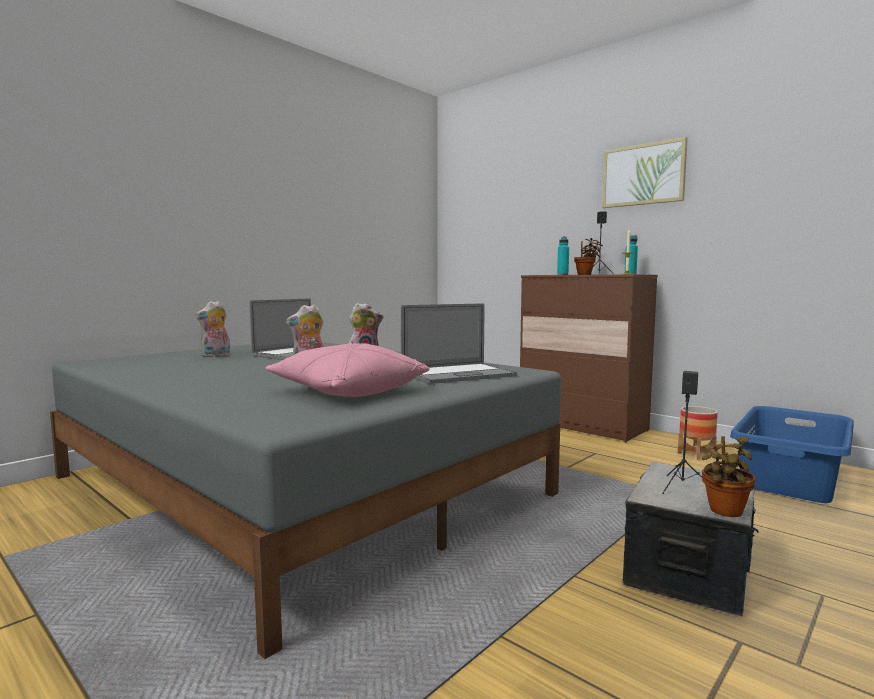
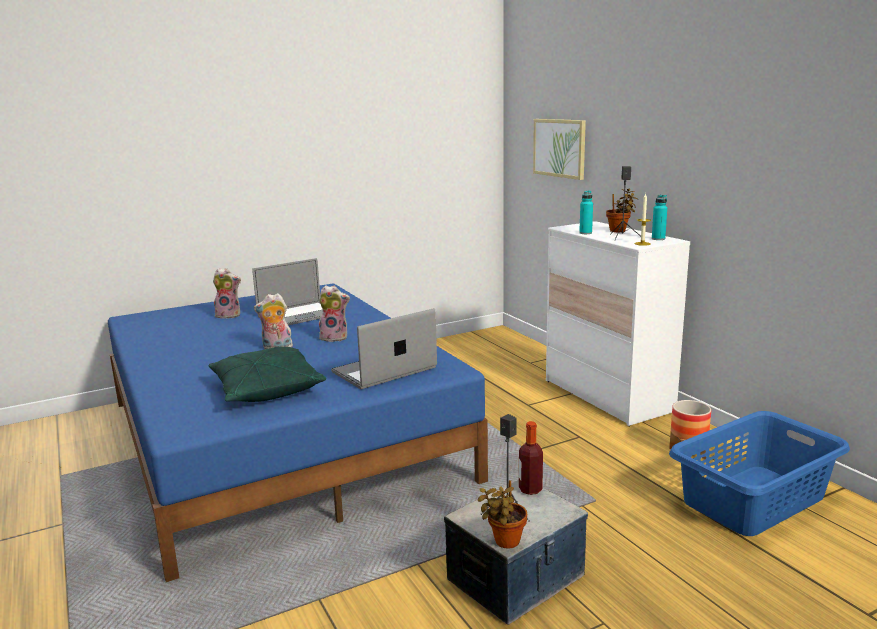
camera: 20 degrees right, 10 degrees up
(216, 356) = (229, 315): plush toy -> plush toy turned 150 degrees counterclockwise
(297, 485) = (280, 438): grey bed -> blue bed
(347, 392) = (266, 390): pink pillow -> green pillow
(458, 374) = (384, 370): laptop -> laptop turned 150 degrees clockwise
(581, 425) = (607, 396): brown dresser -> white dresser
(643, 175) = (685, 118): picture -> picture (559, 148)
(675, 469) = (530, 489): none -> bottle

